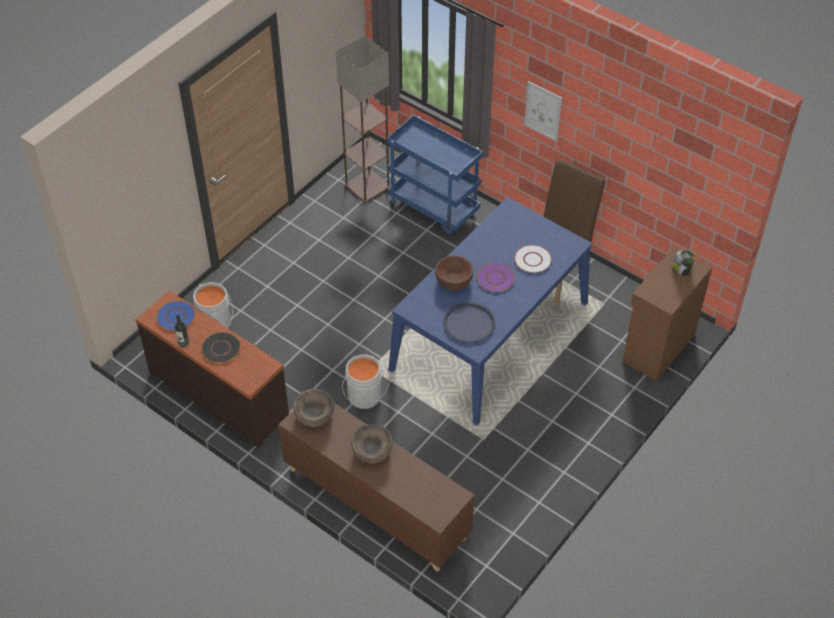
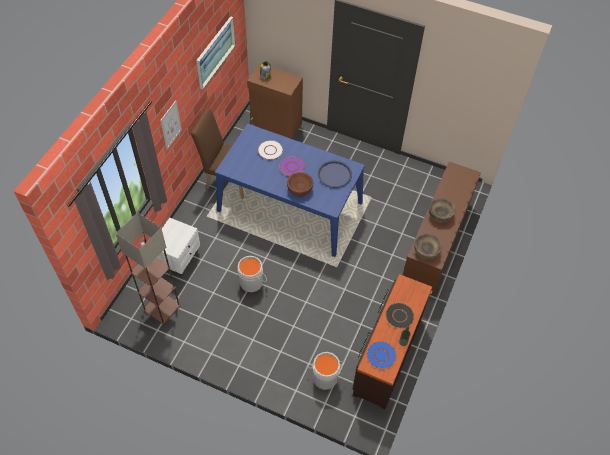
camera: 105 degrees left, 5 degrees up
(365, 397) = (360, 265): grey bucket -> grey bucket (252, 281)
(434, 208) = (179, 258): blue cart -> white nightstand
(658, 150) = (215, 52): none -> picture

